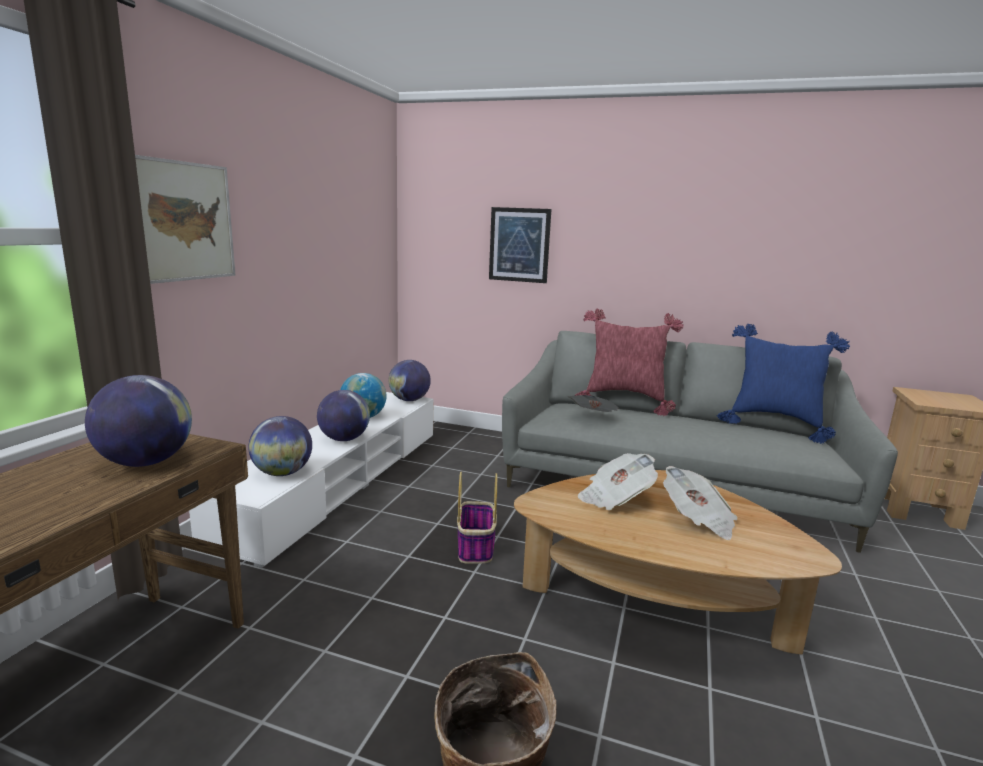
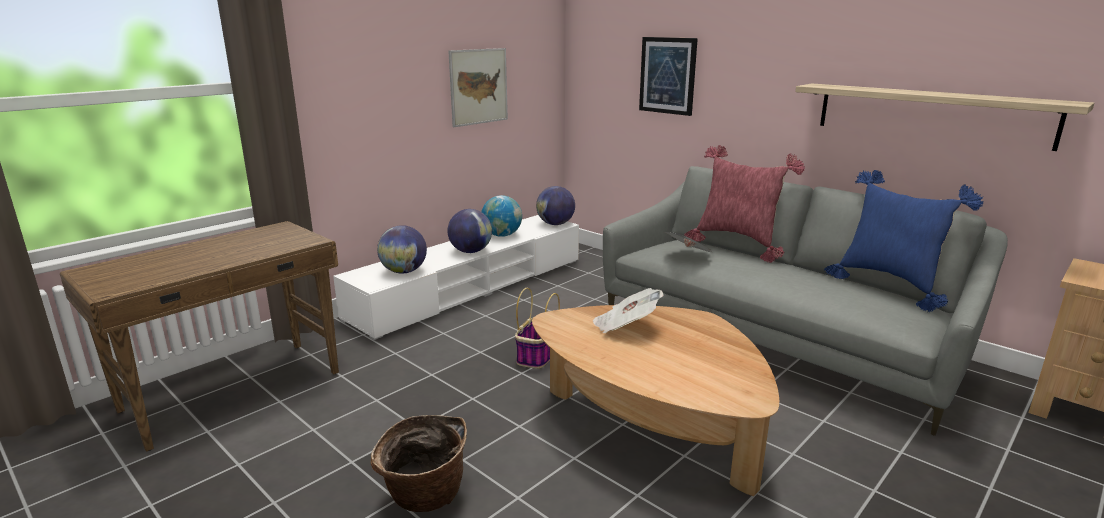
camera: 25 degrees right, 5 degrees up
(146, 462) = (267, 245): globe -> none
(186, 221) = (335, 70): picture -> picture (479, 86)
(698, 520) = (680, 355): newspaper -> none
(775, 275) = (930, 114): none -> shelf

